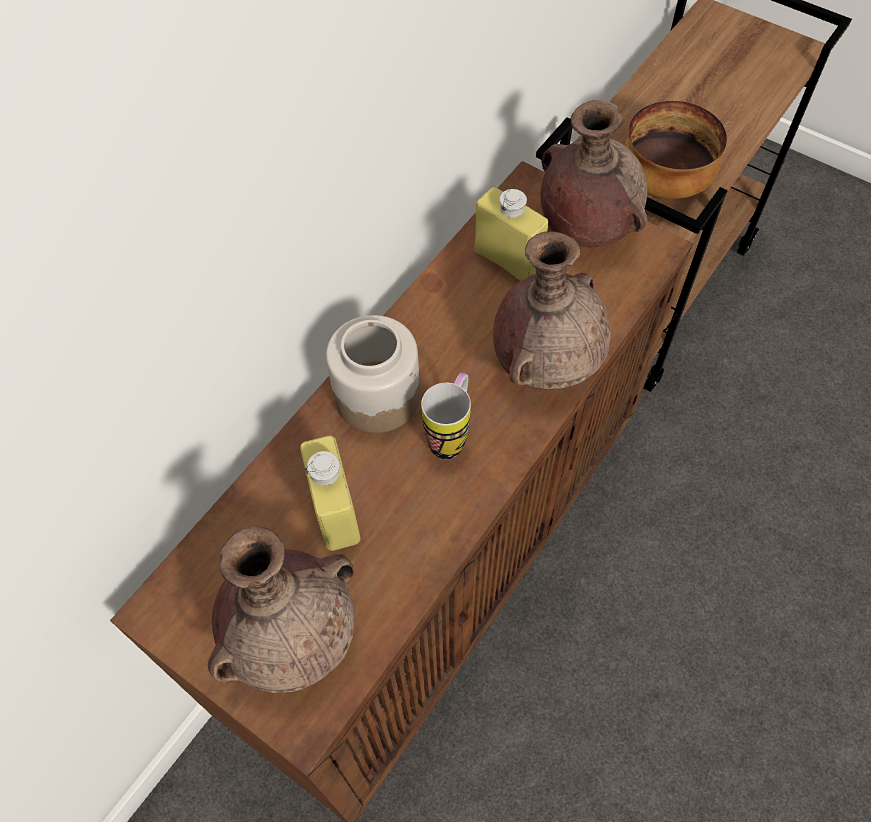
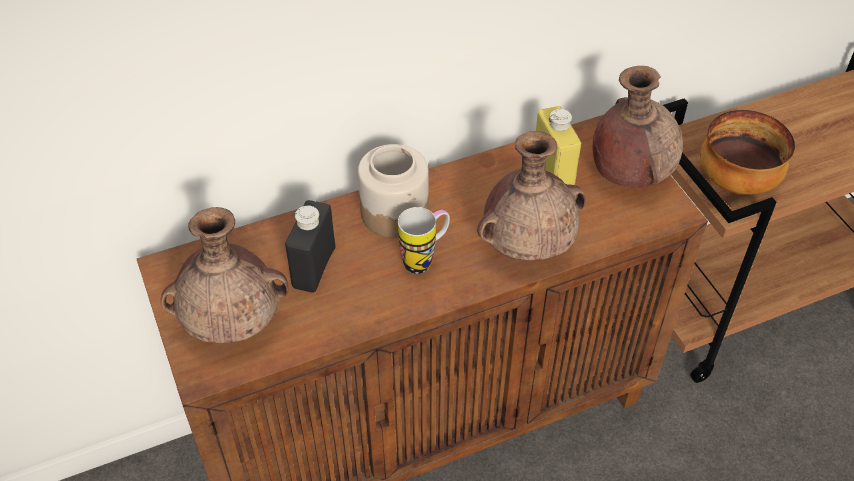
camera: 30 degrees right, 10 degrees down
(335, 512) = (314, 267): yellow bottle -> black bottle

